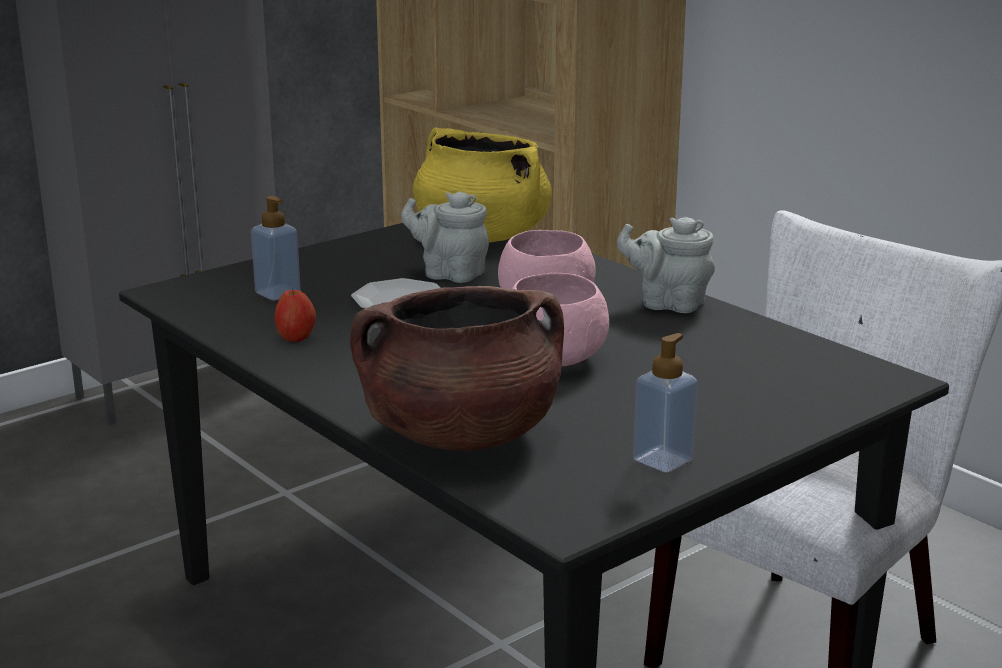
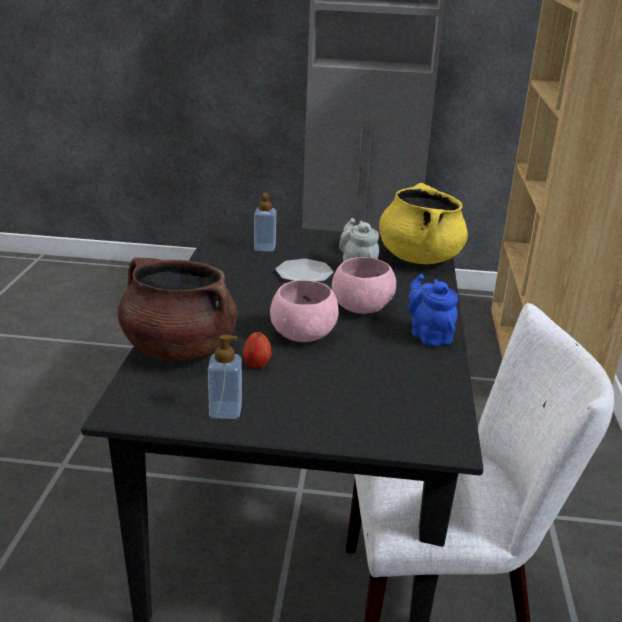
camera: 45 degrees right, 5 degrees up
(296, 338) = (224, 271): apple -> apple (257, 365)
(668, 303) = (429, 335): grey teapot -> blue teapot

